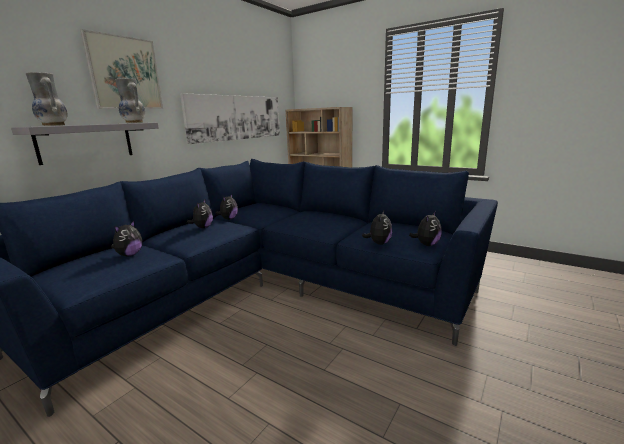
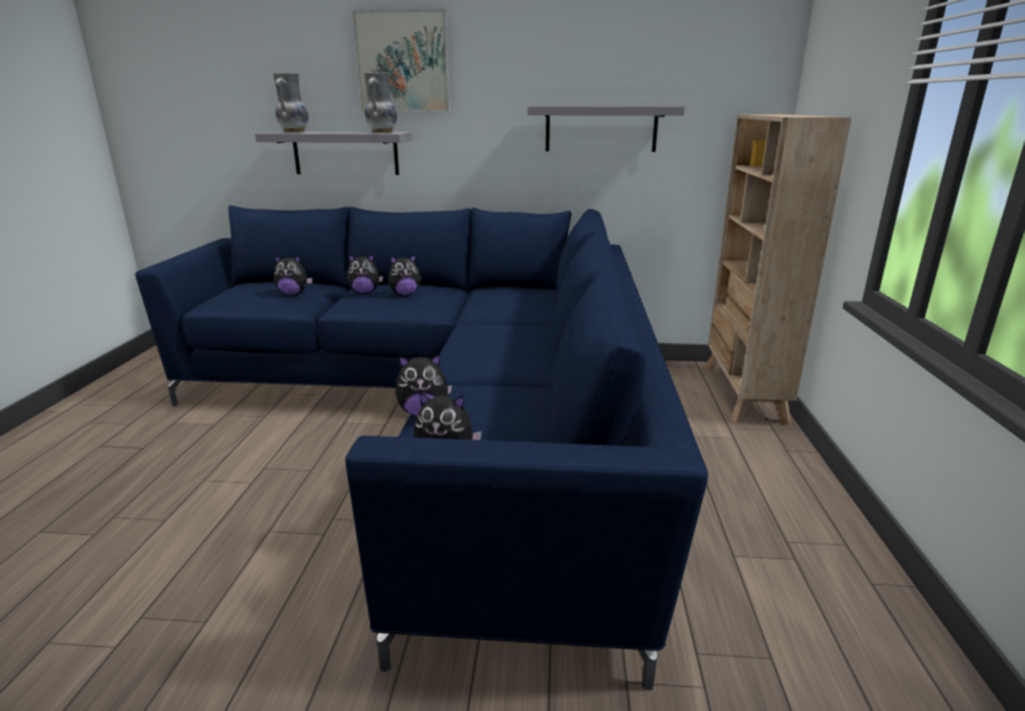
camera: 60 degrees right, 5 degrees up
(229, 219) = (466, 297): plush toy -> plush toy (365, 292)
(236, 117) = (601, 129): picture -> grey shelf

